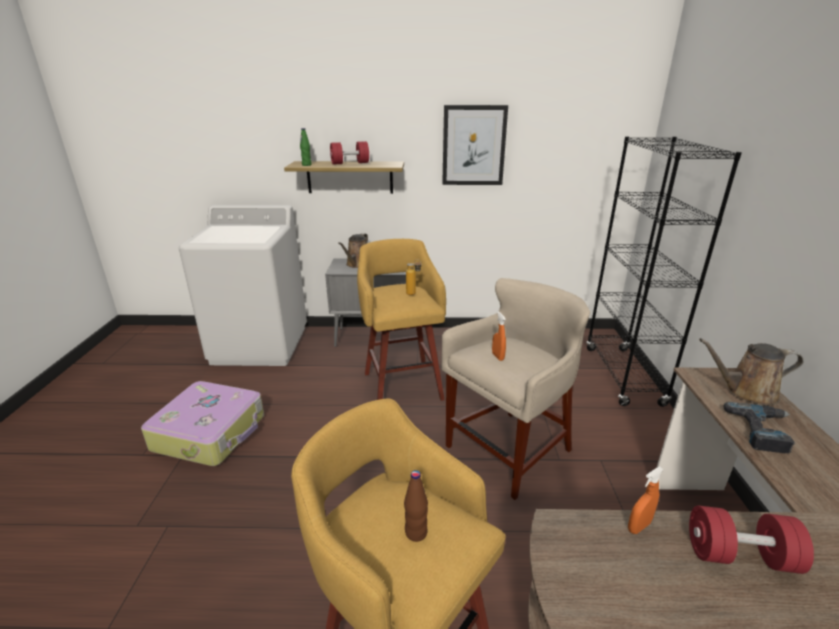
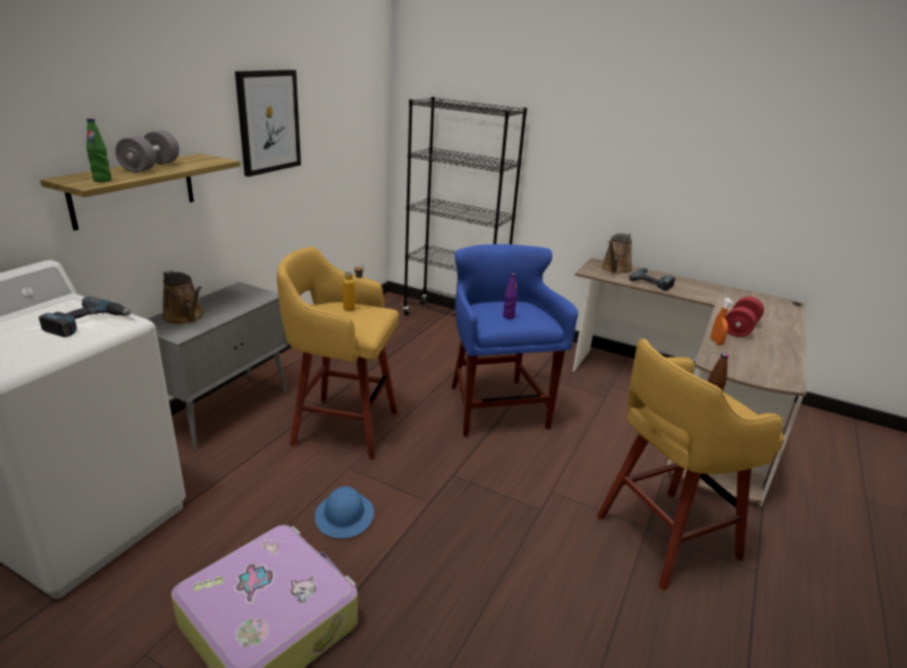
camera: 65 degrees left, 0 degrees up
(253, 236) = (87, 323): none -> power drill
(311, 423) = (344, 516): none -> blue hard hat
(350, 163) = (151, 167): red dumbbell -> grey dumbbell
(498, 356) = (508, 316): orange spray bottle -> purple bottle
(508, 451) = (495, 408): beige stool -> blue stool

